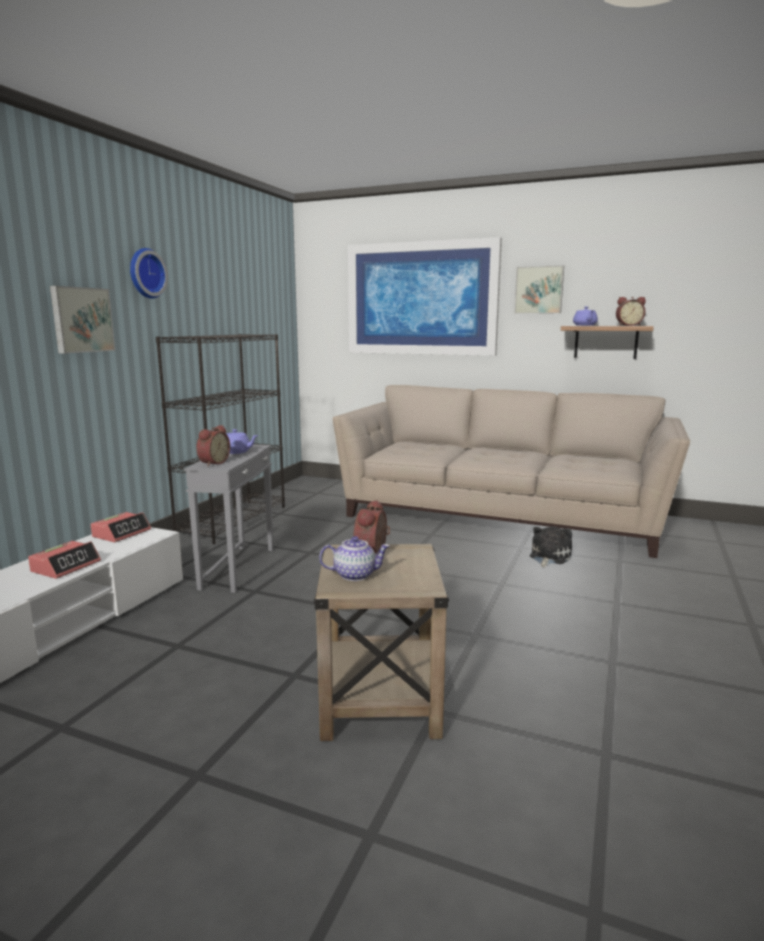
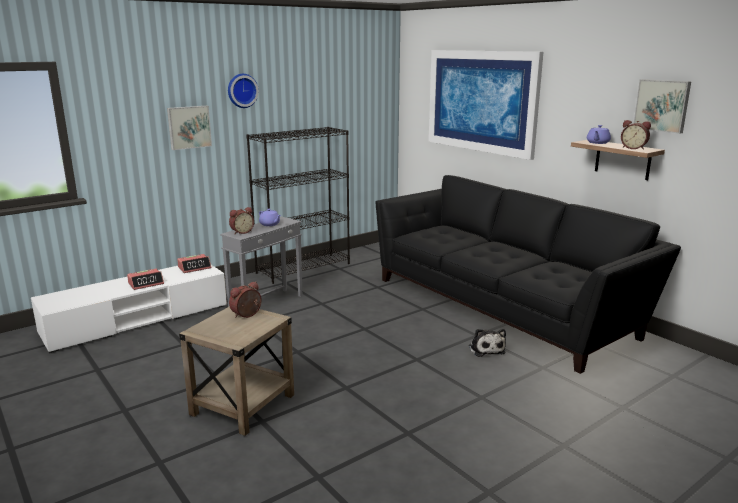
camera: 30 degrees right, 5 degrees up
(355, 575) = (217, 325): teapot -> none
(501, 515) = (503, 305): beige sofa -> black sofa
(539, 290) = (570, 103): picture -> picture (662, 105)
(548, 557) = (486, 349): plush toy -> plush toy turned 105 degrees clockwise

